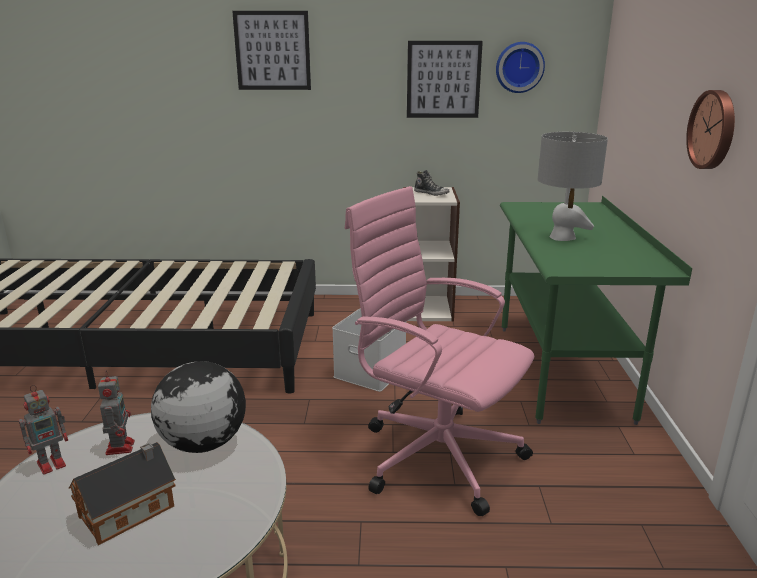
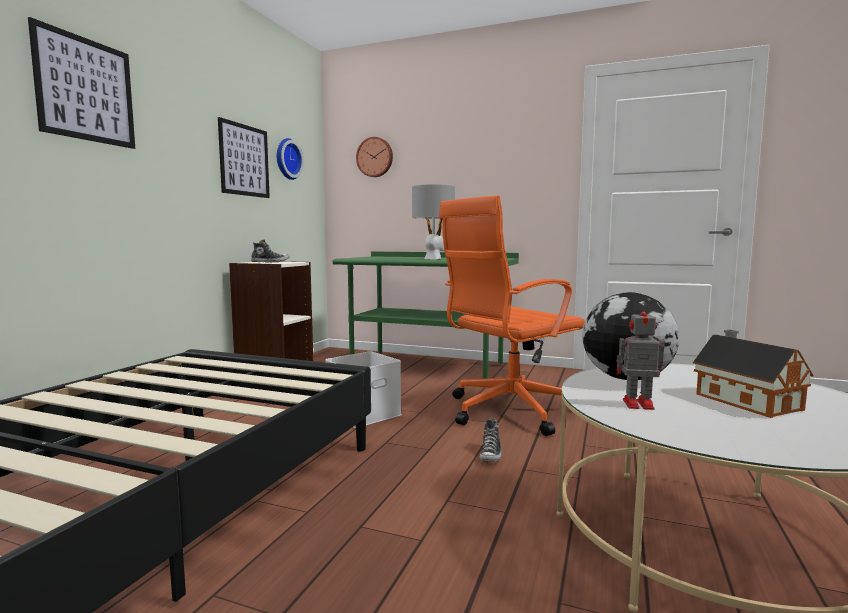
camera: 70 degrees left, 15 degrees down
(53, 463) = (678, 431): toy robot -> none
(305, 459) = (491, 455): none -> shoe
(436, 455) = (508, 411): pink office chair -> orange office chair
(714, 130) = (501, 178): wall clock -> wall clock (375, 157)

